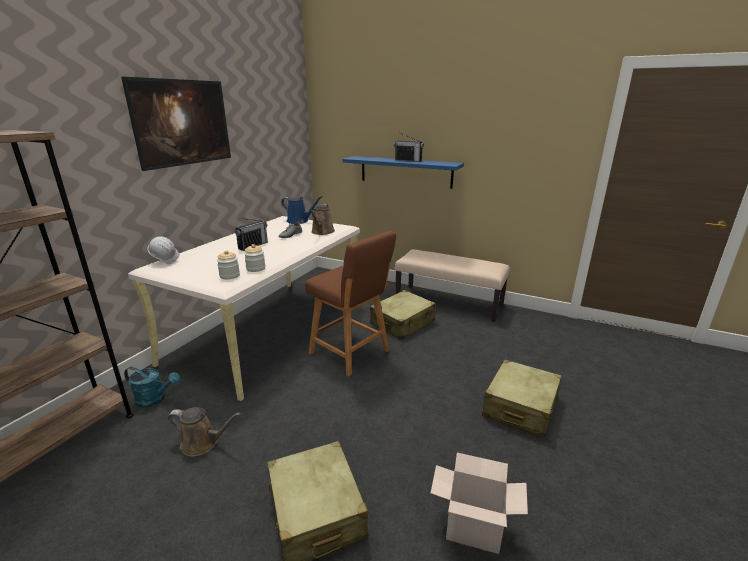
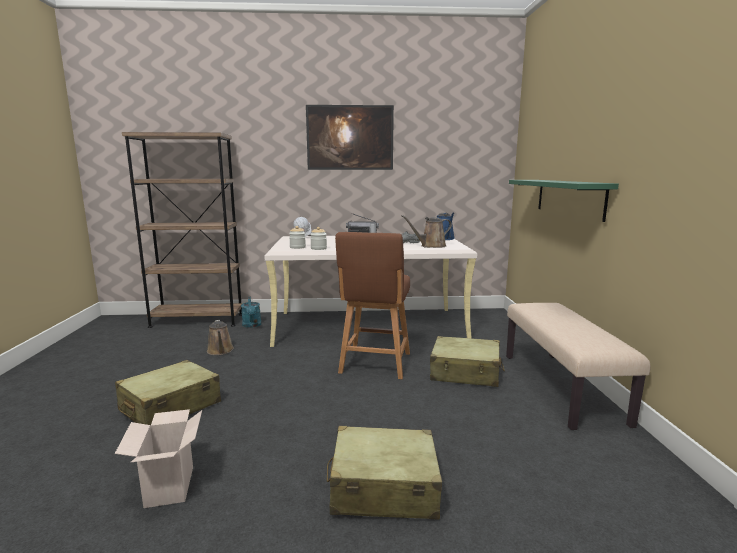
camera: 60 degrees right, 10 degrees down
(405, 172) = (569, 198): blue shelf -> green shelf
(408, 160) = (560, 181): radio -> none

